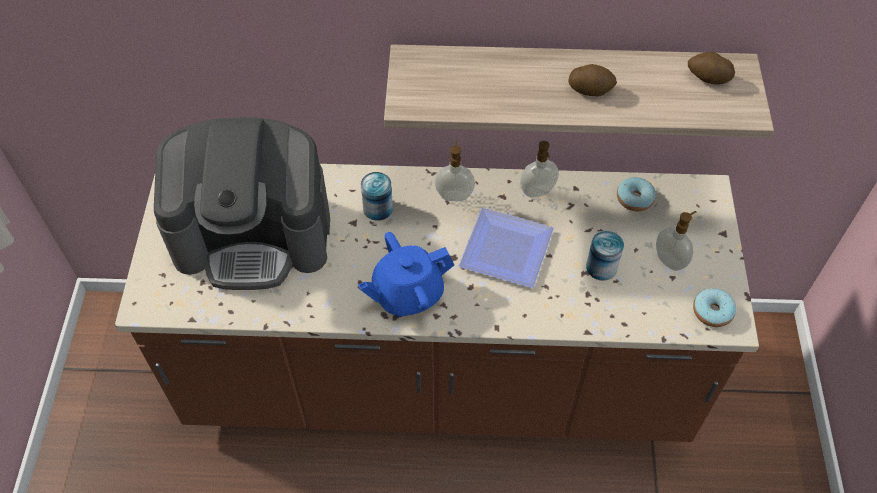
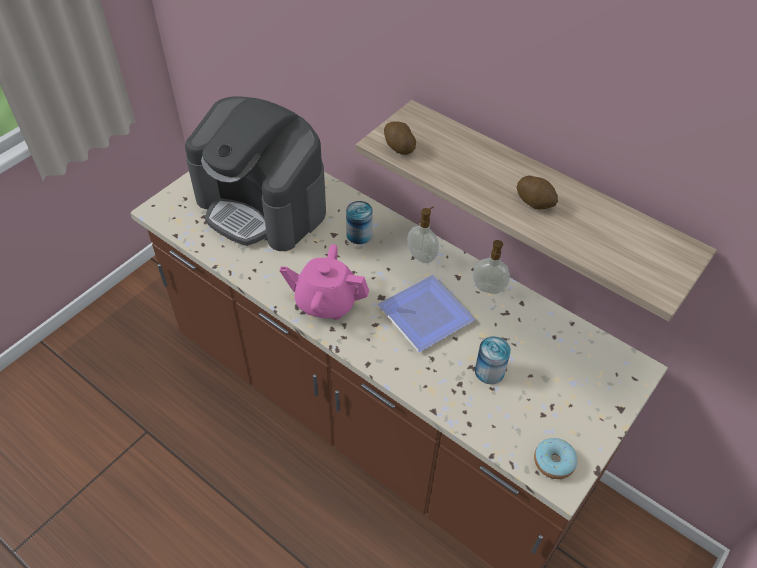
camera: 35 degrees right, 5 degrees down
(407, 294) = (326, 302): blue teapot -> pink teapot
(634, 199) = (564, 338): donut -> none
(670, 260) = (553, 401): soap dispenser -> none
(707, 78) = (649, 244): potato -> potato (398, 147)

